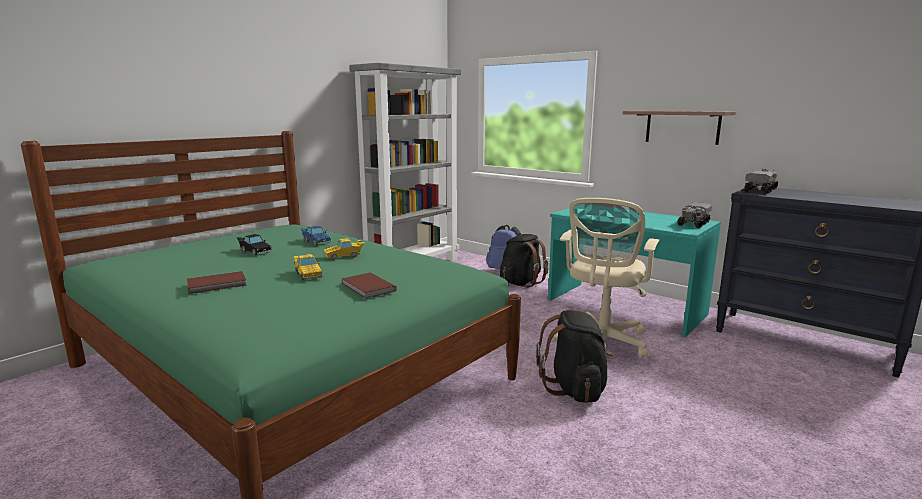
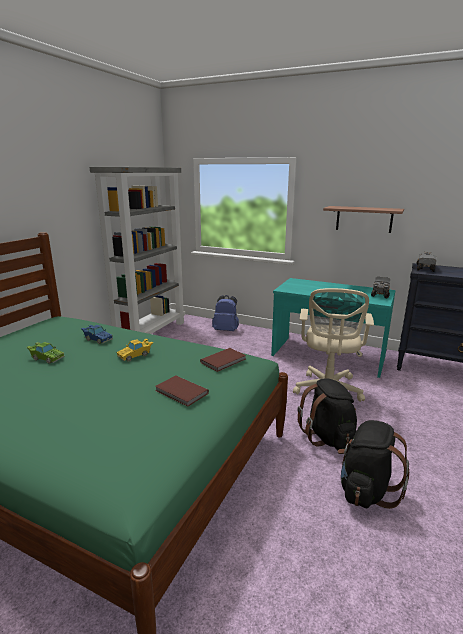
camera: 15 degrees left, 5 degrees up
(218, 285) = (37, 408): brown book -> brown book (224, 361)
(254, 251) = (46, 358): black toy car -> green toy car
(308, 274) = (117, 383): yellow toy car -> none
(521, 283) = (244, 341): black backpack -> black backpack (365, 490)

